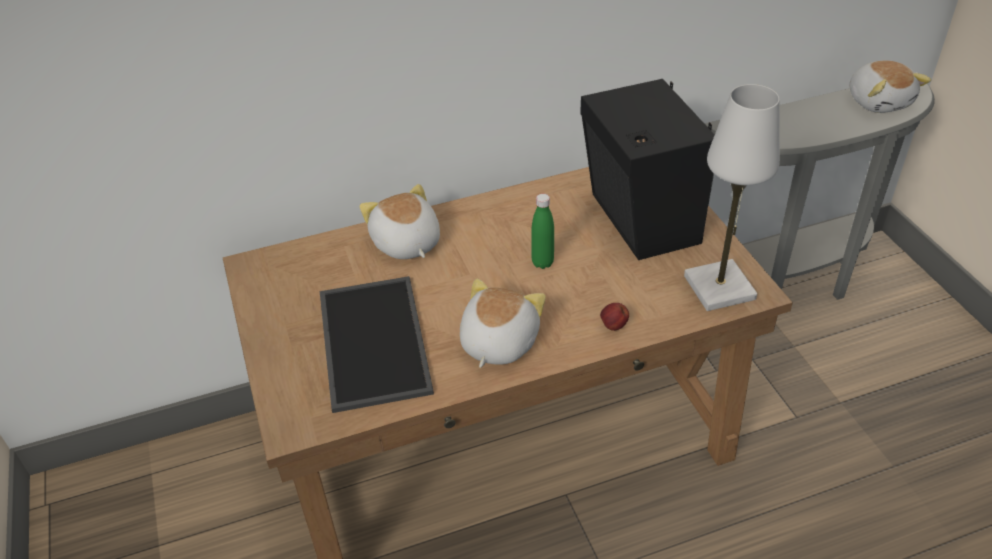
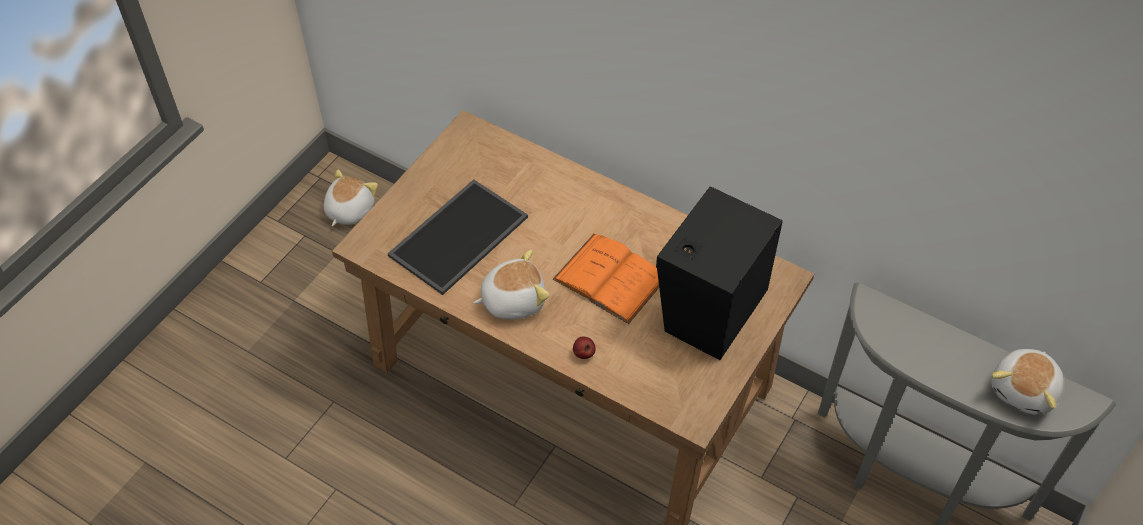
camera: 50 degrees right, 10 degrees up
(406, 243) = (560, 191): plush toy -> plush toy (349, 210)
(542, 262) = (610, 278): green bottle -> orange book
(719, 288) = (679, 396): white table lamp -> none

